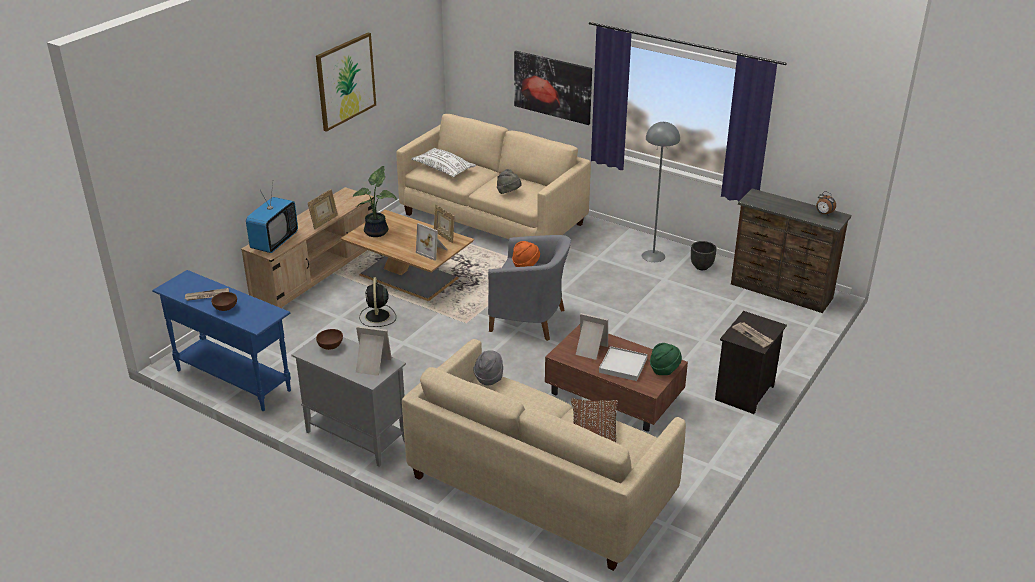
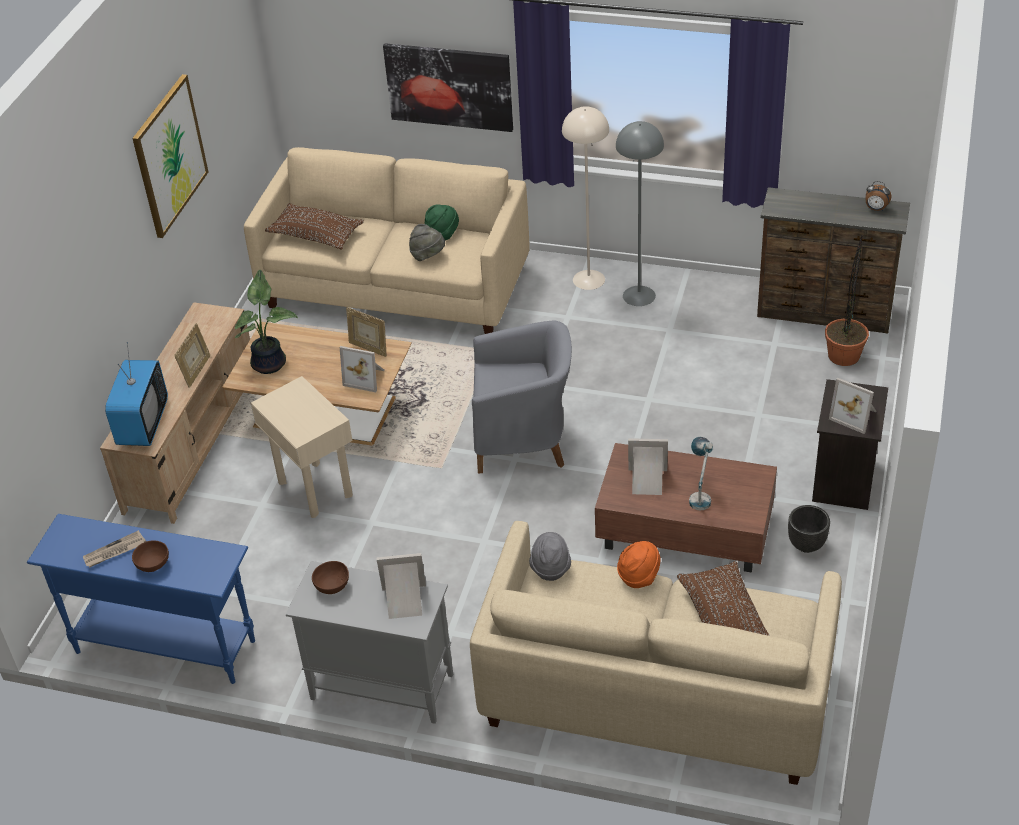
camera: 15 degrees left, 10 degrees up
(377, 317) = (314, 489): black fan -> beige side table
(443, 169) = (316, 235): white pillow -> brown pillow
(525, 265) = (508, 372): orange hat -> orange hat (638, 576)
(623, 240) = (589, 279): none -> beige floor lamp
(623, 365) = (700, 495): white tray -> table lamp
(664, 369) = (754, 487): green hat -> green hat (442, 234)
(702, 267) = (709, 298): black planter -> black planter (807, 545)
(752, 335) = (855, 415): newspaper -> picture frame
(782, 319) = (844, 356): none -> potted plant

